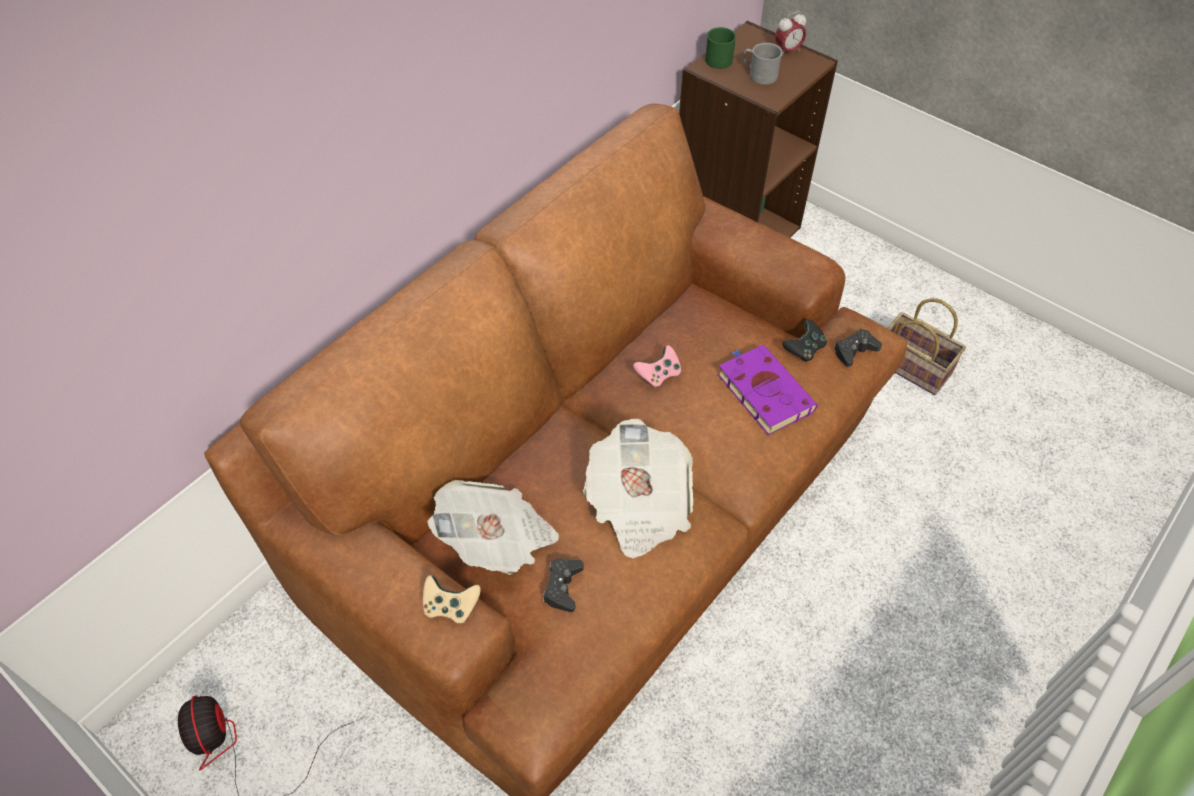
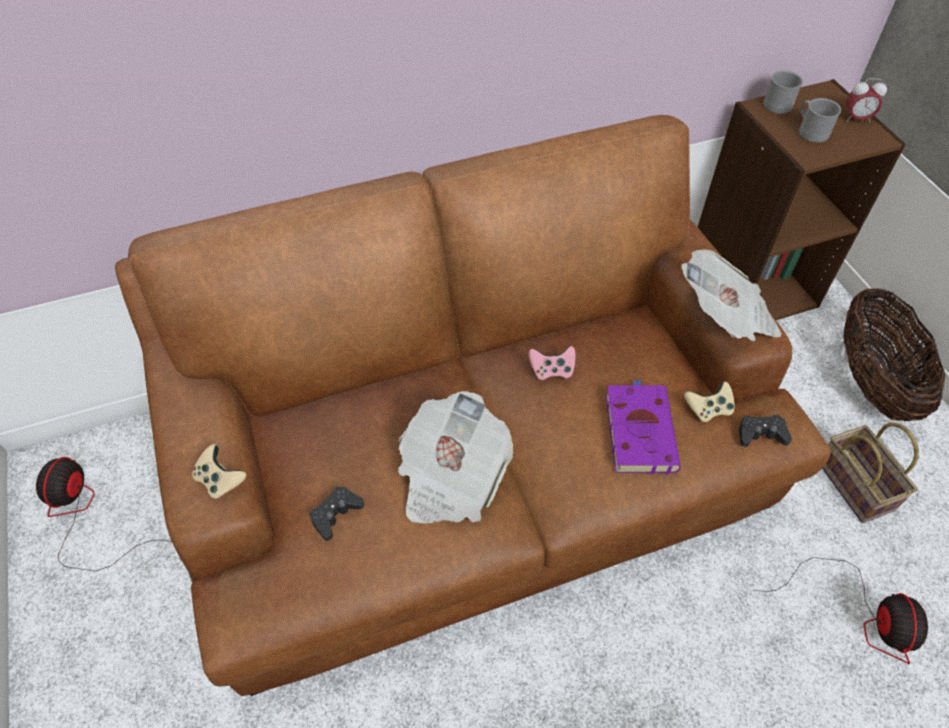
camera: 30 degrees right, 0 degrees up
(498, 541) = (313, 447): newspaper -> newspaper (725, 317)
(720, 58) = (781, 103): green mug -> grey mug
(804, 349) = (708, 409): black game controller -> beige game controller
(876, 274) = (871, 381): none -> basket
(973, 467) = (859, 614): none -> fan

